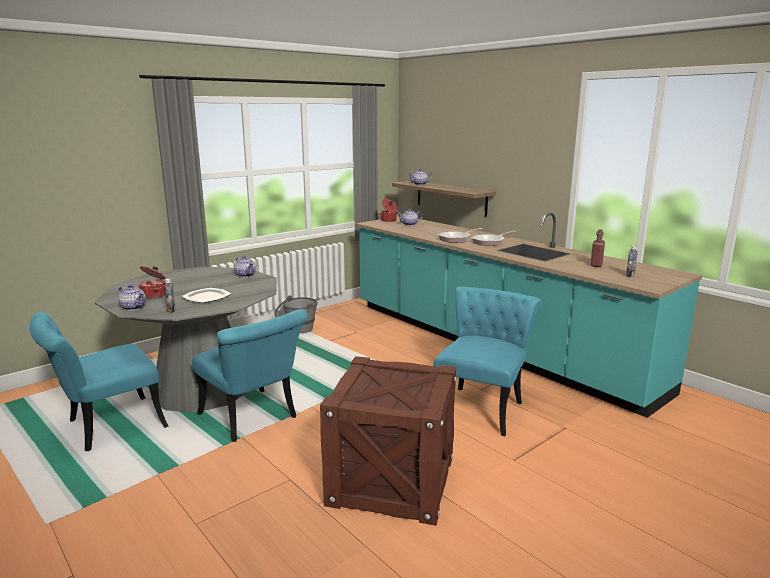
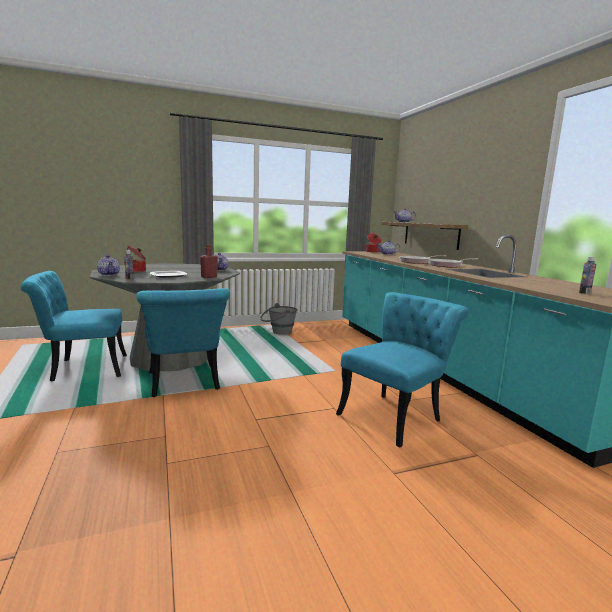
camera: 20 degrees right, 5 degrees down
(392, 480) = (252, 460): crate -> none
(596, 265) = (548, 284): red bottle -> red bottle (209, 277)

